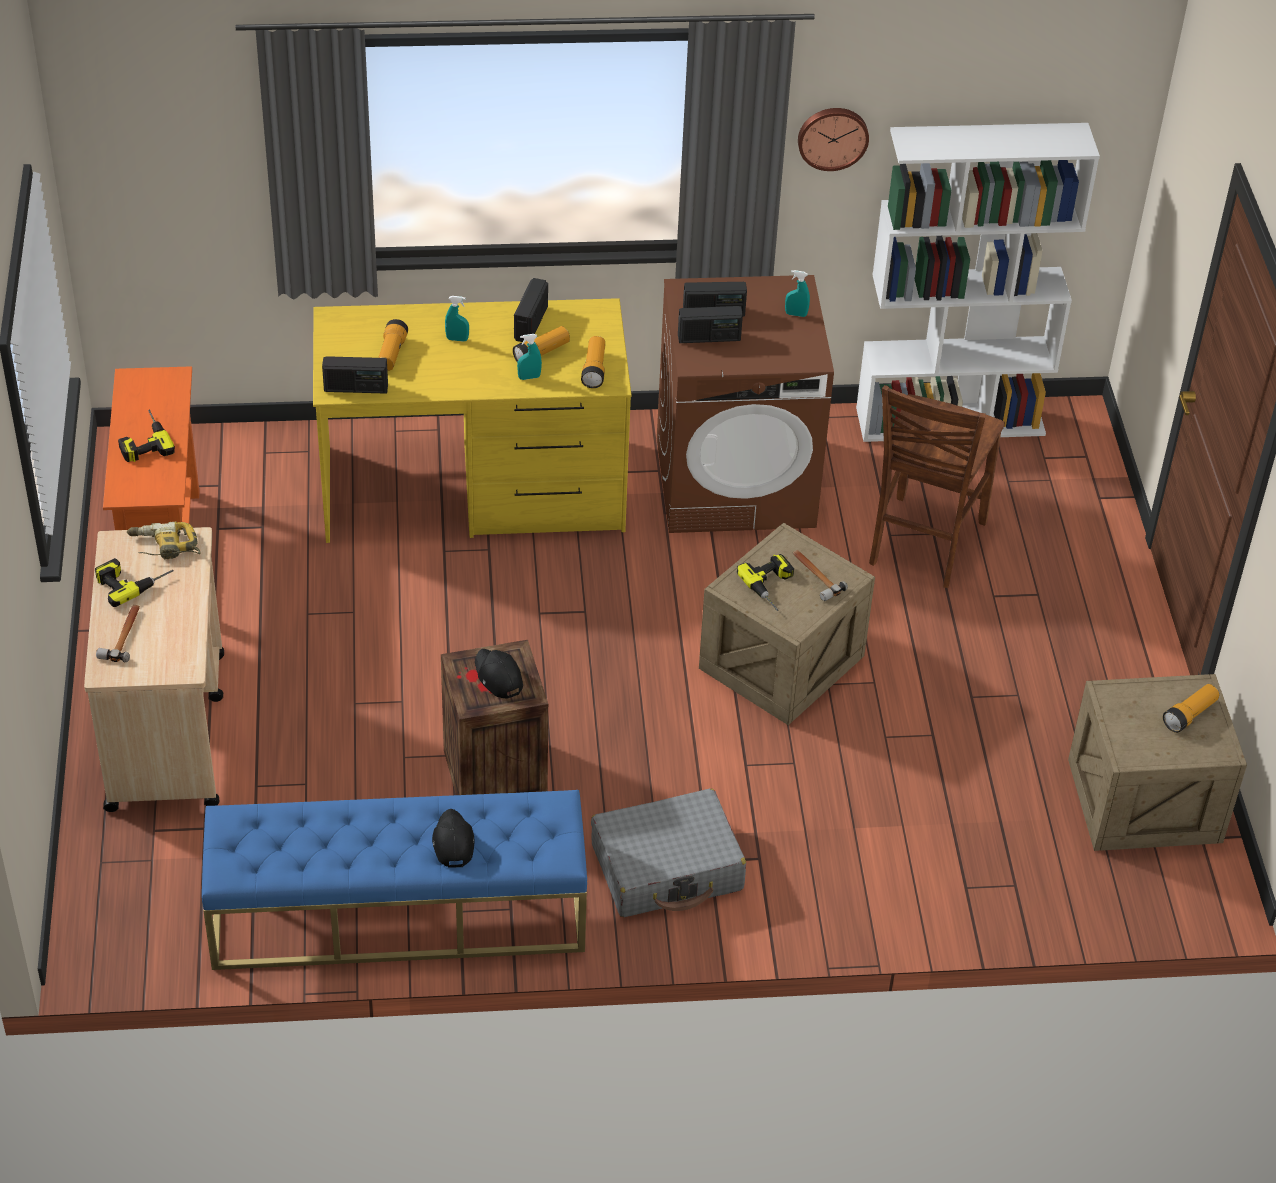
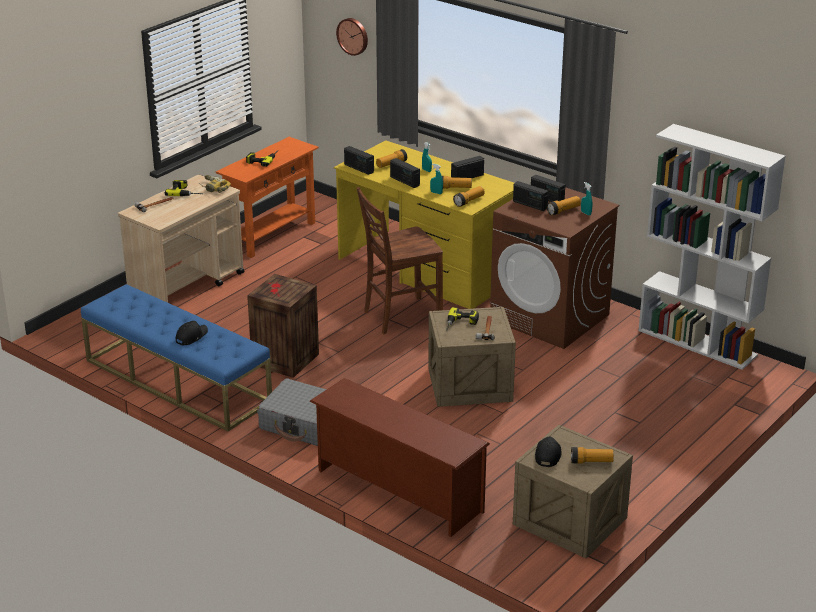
camera: 45 degrees right, 15 degrees down
(456, 378) = (404, 181): none -> radio
(497, 677) = (284, 290): black cap -> black cap (547, 455)
(764, 325) = (563, 211): none -> flashlight
(832, 137) = (645, 122): wall clock -> wall clock (353, 36)
(912, 895) = (397, 491): none -> brown shoe rack
(923, 544) = (609, 378): brown chair -> brown chair (400, 316)

